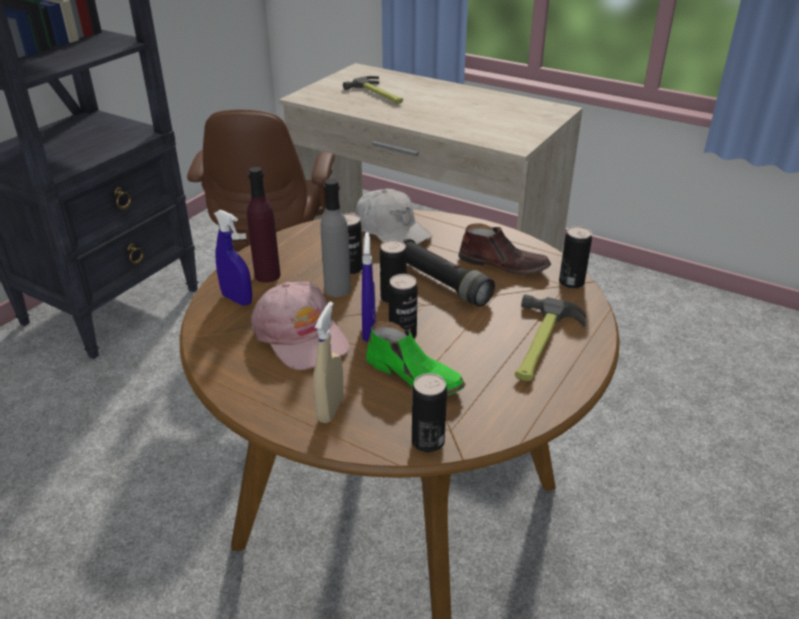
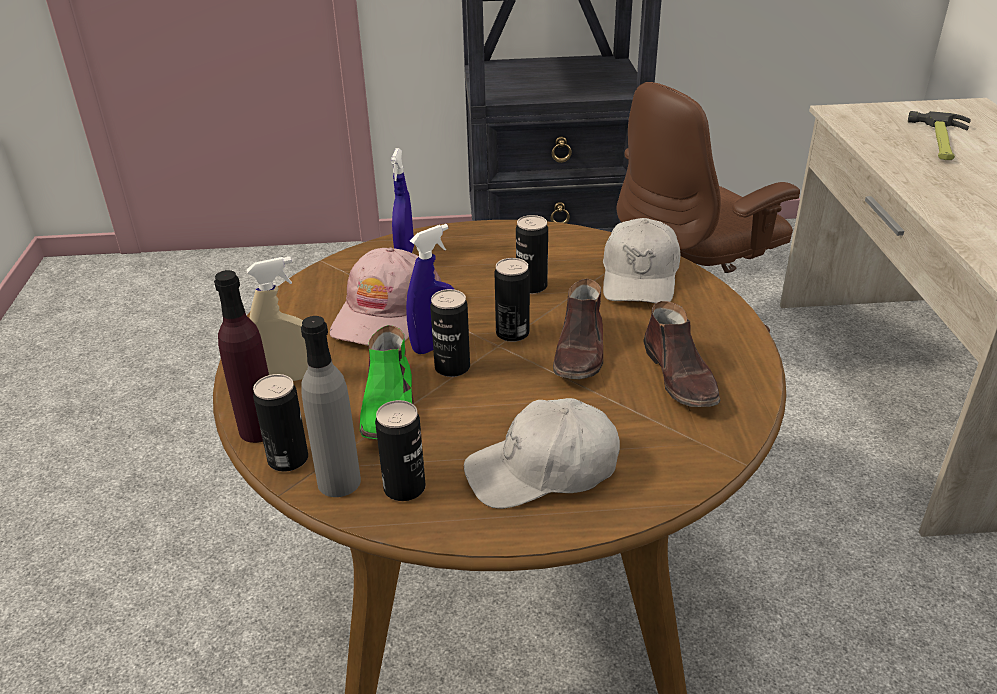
camera: 55 degrees right, 0 degrees up
(267, 275) = (462, 251): purple bottle -> purple bottle (259, 429)
(337, 289) = (486, 296): grey bottle -> grey bottle (339, 482)
(442, 283) = (580, 352): black flashlight -> brown shoe
(540, 344) = (543, 470): hammer -> white cap
(571, 282) = (714, 446): can -> can (404, 488)

